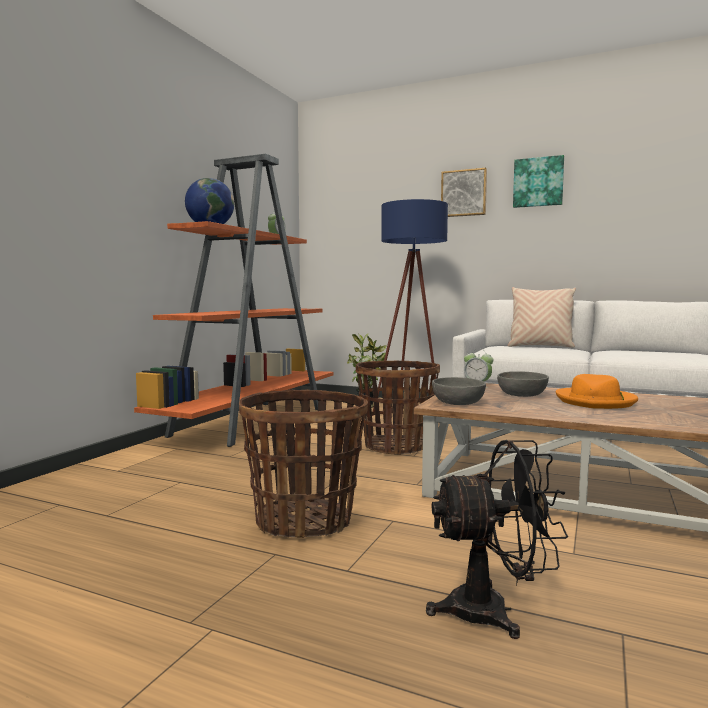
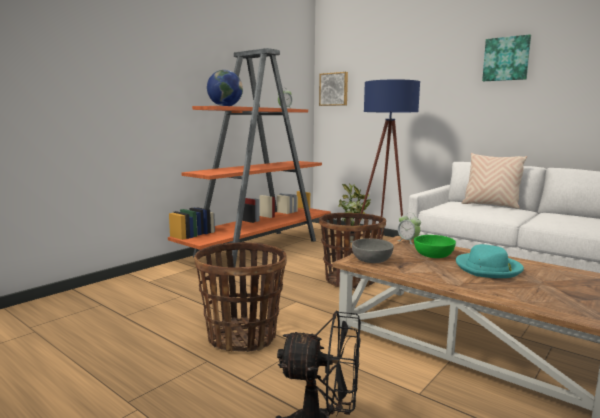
camera: 15 degrees right, 5 degrees up
(464, 193) = (442, 68): picture -> picture (334, 89)
(522, 394) = (433, 255): grey bowl -> green bowl
(596, 401) = (488, 268): orange hat -> turquoise hat

